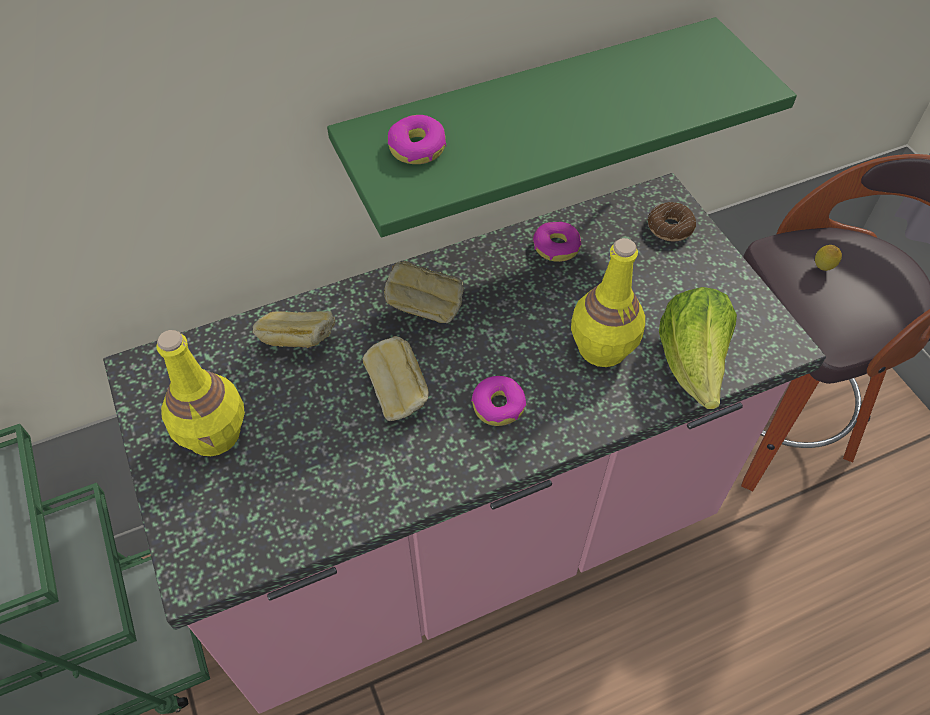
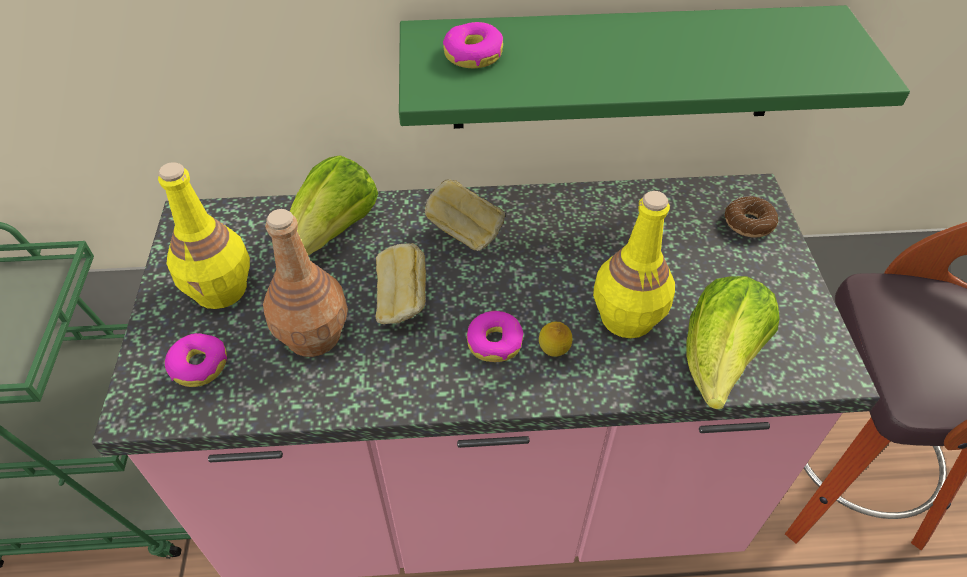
camera: 20 degrees right, 5 degrees down
(299, 344) = (334, 234): bread -> lettuce
(329, 449) = (314, 334): none -> brown bottle
(556, 247) = (620, 212): donut -> donut (199, 365)
(822, 269) = (922, 319): lemon -> lemon (553, 353)

